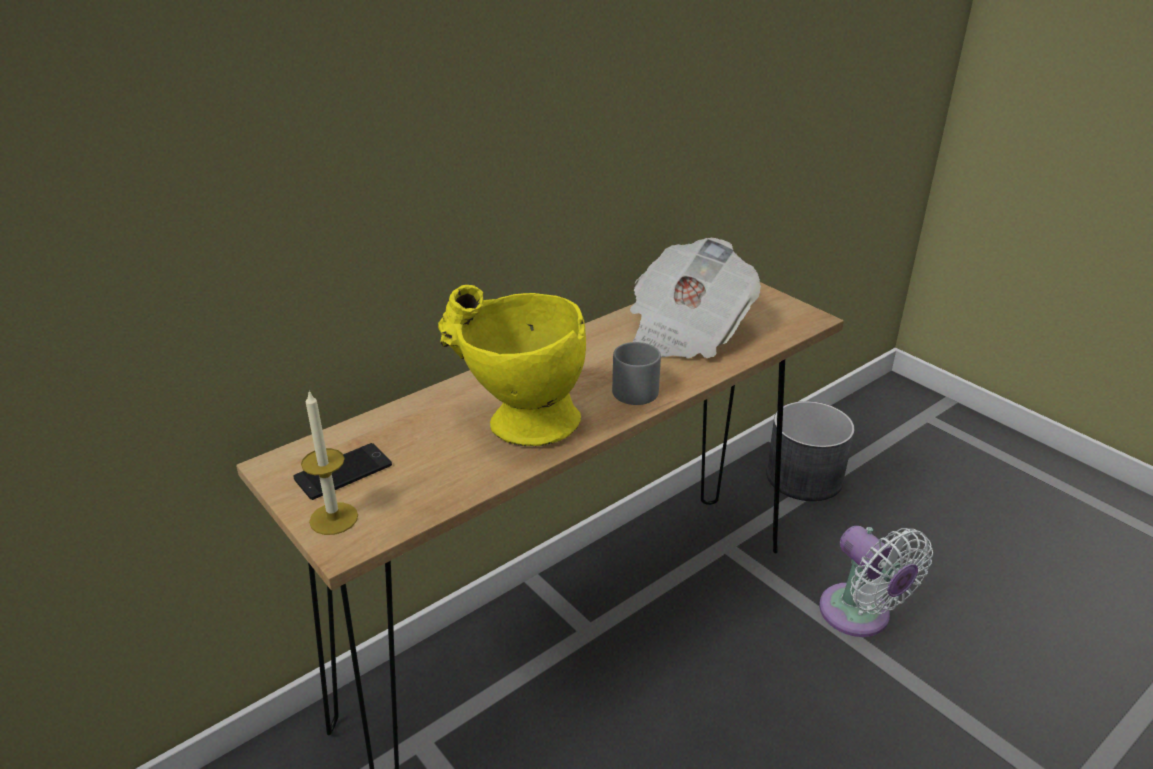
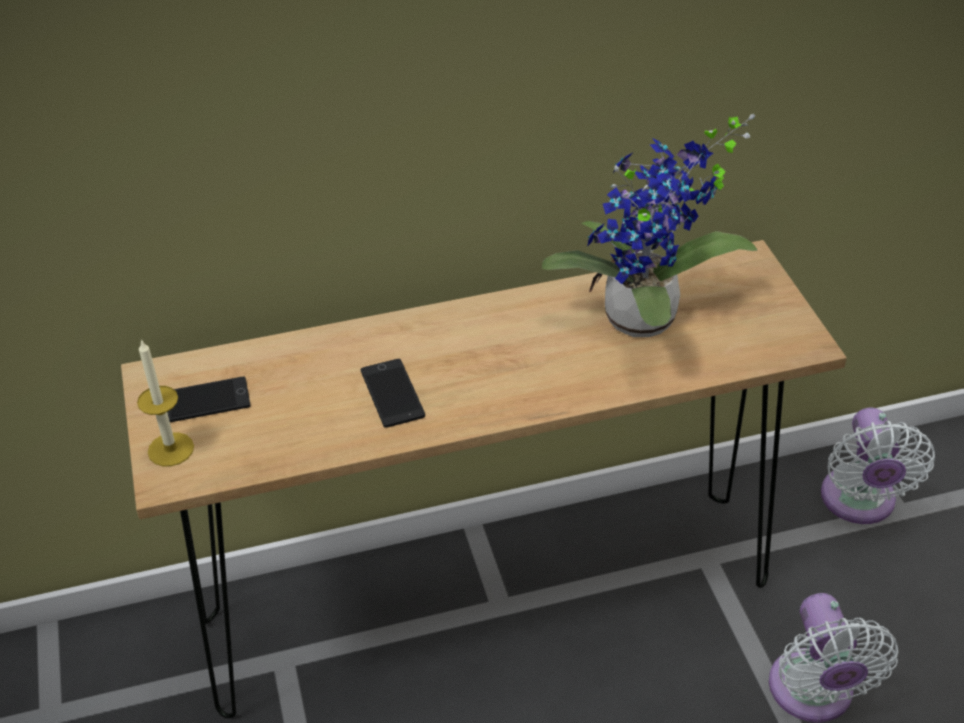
camera: 25 degrees right, 10 degrees up
(517, 423) = (392, 393): yellow vase -> phone
(638, 387) = (541, 384): grey mug -> none
(685, 332) = (645, 324): newspaper -> potted plant
(804, 477) = (859, 503): grey planter -> white fan

